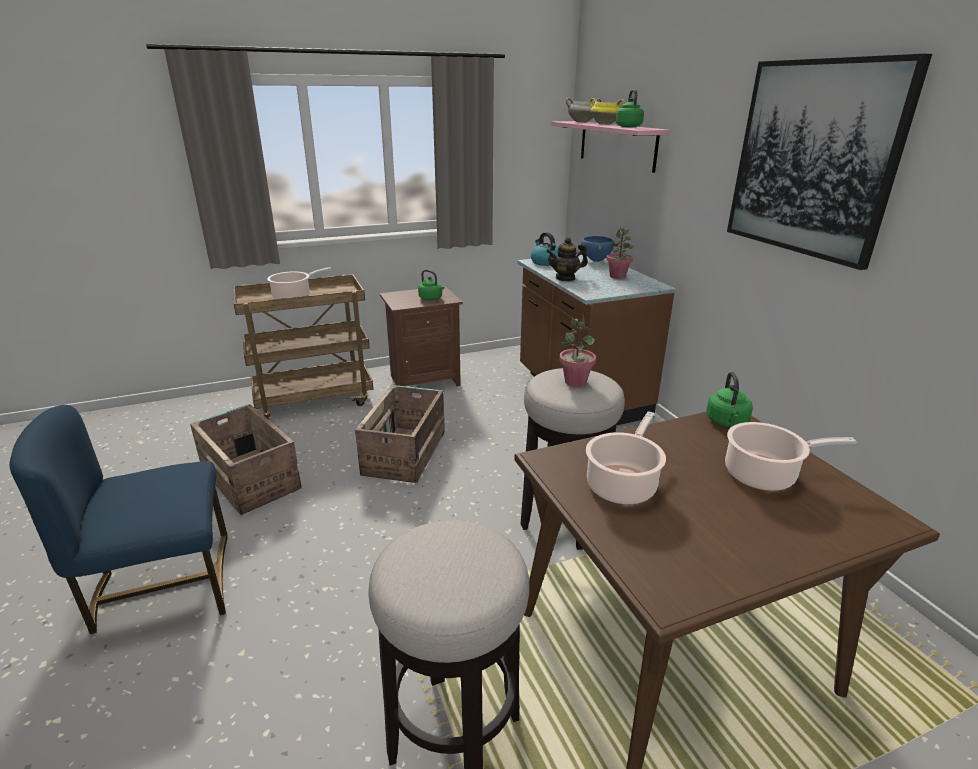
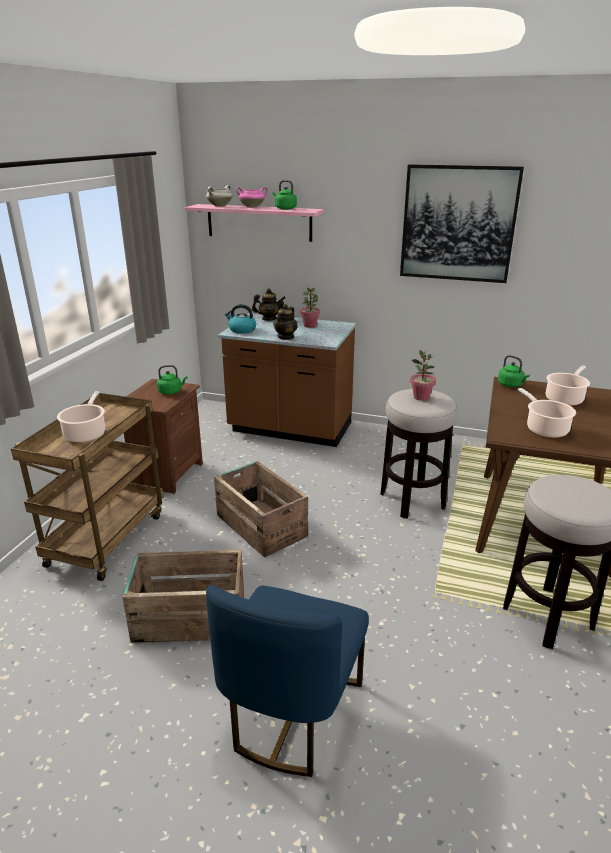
camera: 50 degrees left, 0 degrees up
(596, 261) = (269, 319): blue bowl -> teapot
(605, 124) = (252, 207): yellow cooking pot -> pink cooking pot

